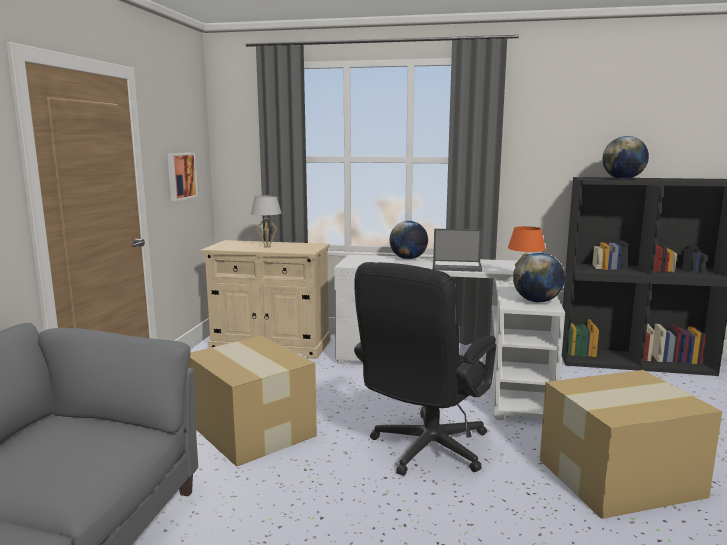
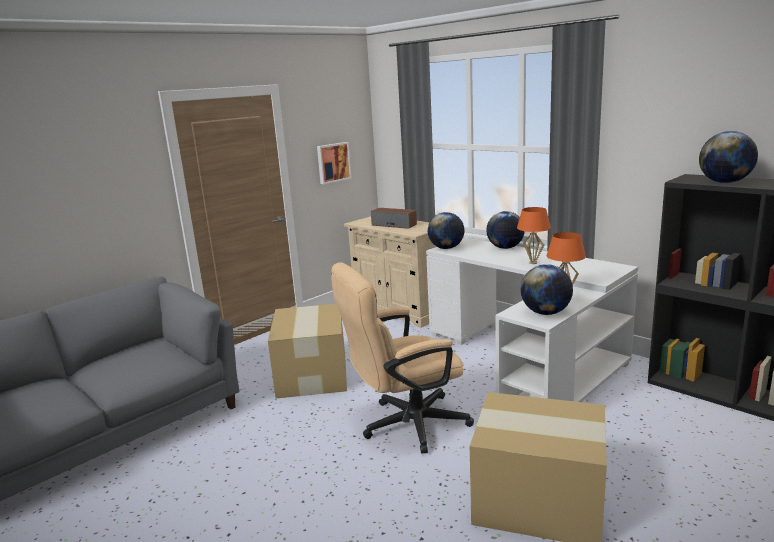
camera: 35 degrees right, 5 degrees up
(267, 247) = (394, 225): white table lamp -> speaker
(352, 263) = (446, 248): none -> globe
(424, 451) = (405, 425): black office chair -> beige office chair
(457, 266) = (533, 263): laptop -> orange table lamp

